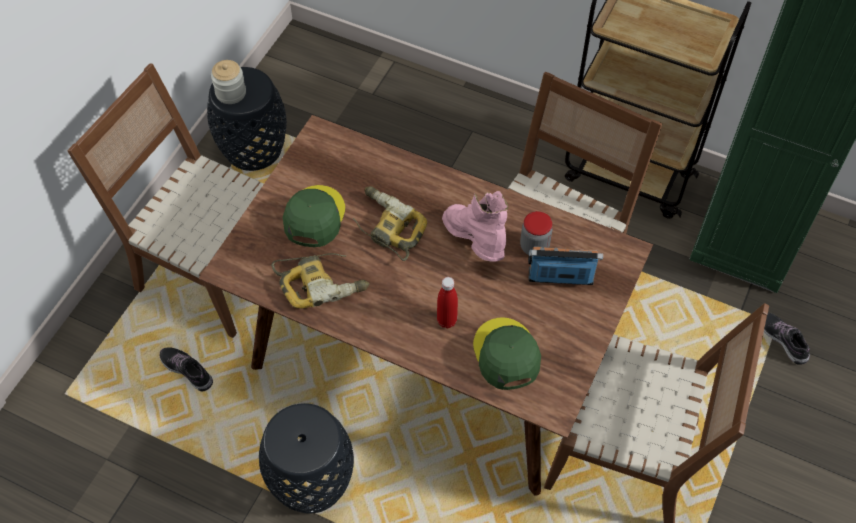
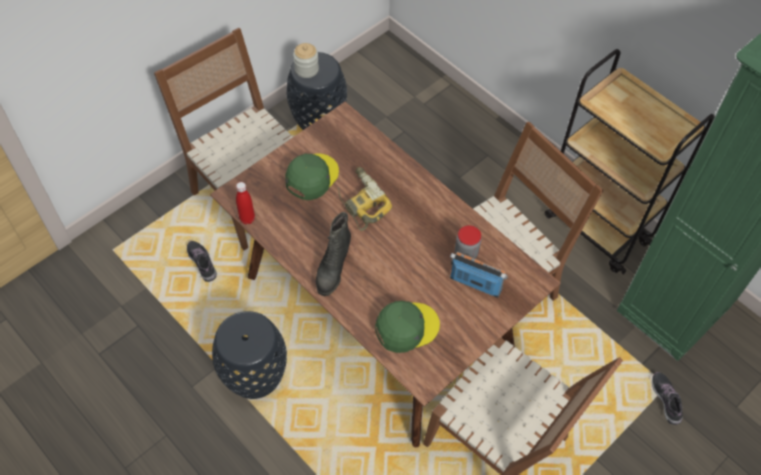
camera: 20 degrees right, 0 degrees up
(321, 282) = (295, 226): power drill -> none
(389, 317) = (333, 269): none -> black boot
(446, 321) = (373, 286): red bottle -> red bottle (247, 219)
(476, 243) = (422, 236): pink boot -> none
(506, 355) = (406, 327): green cap -> green cap turned 60 degrees clockwise

